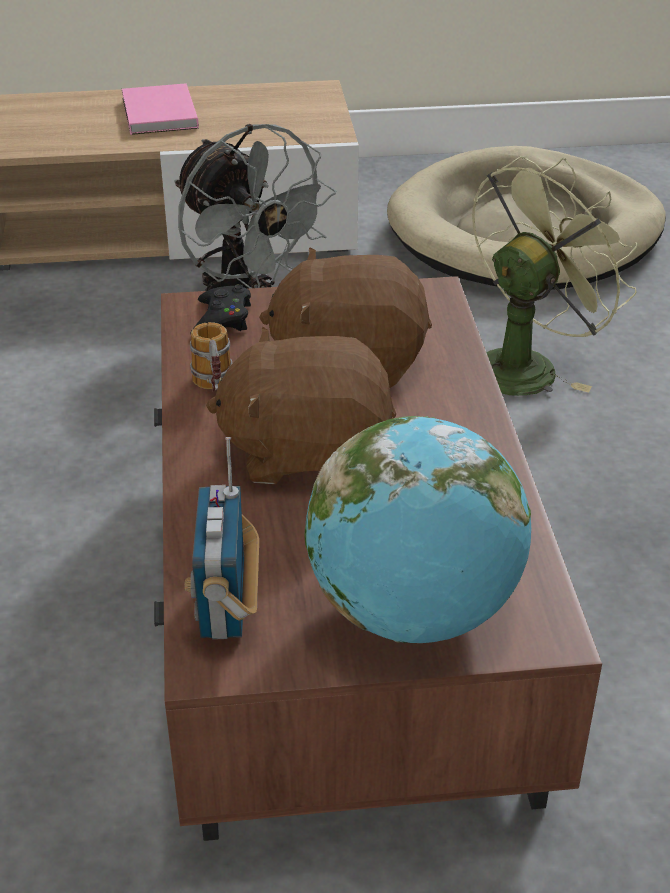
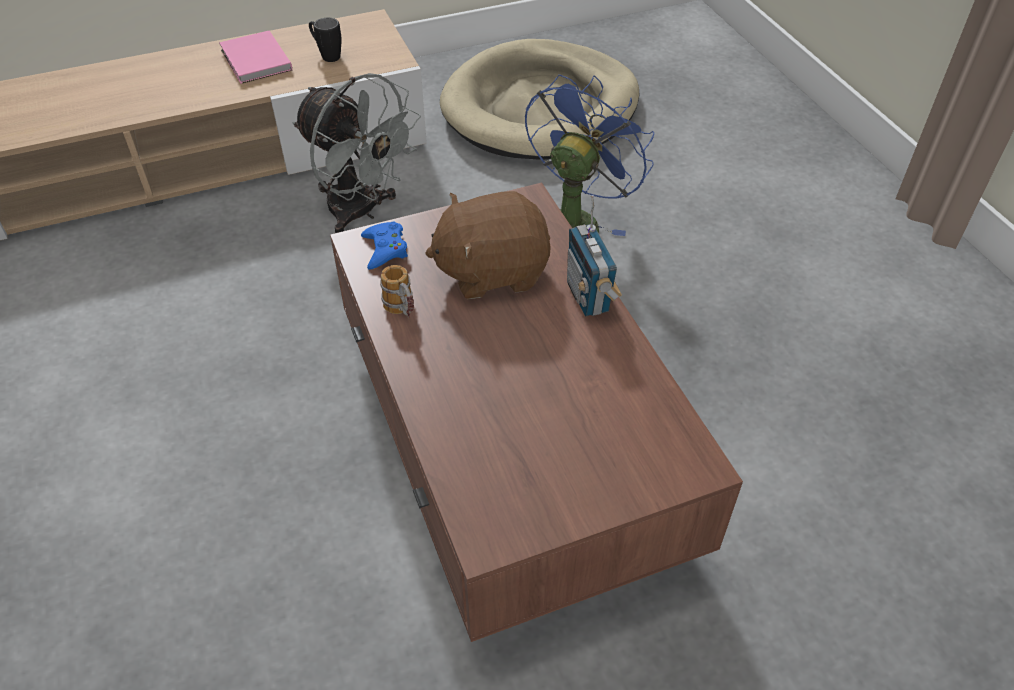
camera: 15 degrees left, 10 degrees up
(222, 318) = (385, 249): black game controller -> blue game controller
(226, 608) = (481, 495): radio -> radio (589, 297)
(247, 118) = (327, 55): none -> black mug
(306, 452) = (489, 354): brown plush toy -> none
(414, 612) = (609, 469): globe -> none
(524, 364) = (574, 220): green fan -> blue fan

